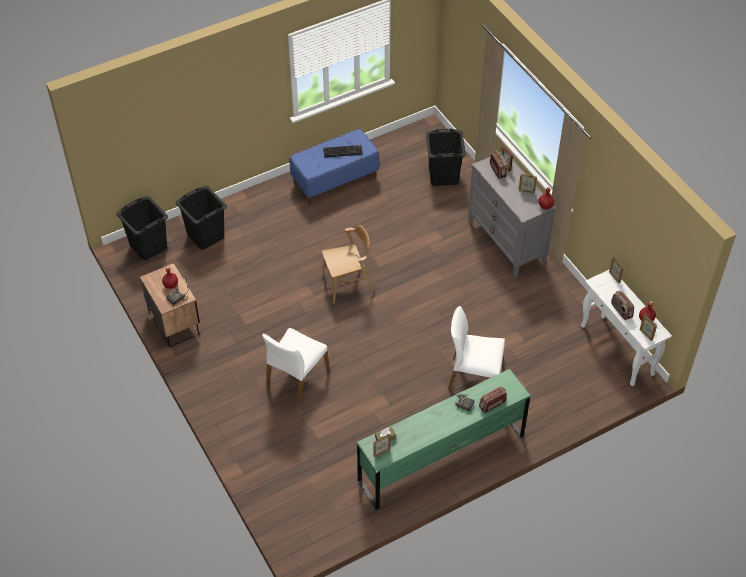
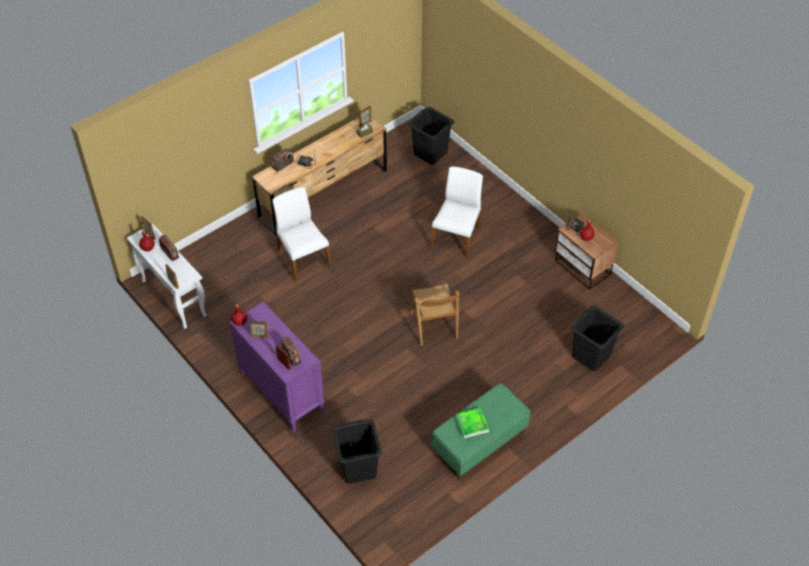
camera: 170 degrees right, 0 degrees up
(148, 246) = (642, 336): black laundry basket -> black laundry basket (430, 153)
(335, 180) = (479, 443): blue bench -> green bench
(343, 151) = (472, 424): keyboard -> tray
(348, 284) = (434, 326): brown chair -> brown chair turned 75 degrees counterclockwise
(441, 458) = (323, 194): green dresser -> brown dresser
(474, 376) = (303, 258): white chair -> white chair turned 120 degrees counterclockwise
(506, 243) = (281, 392): grey dresser -> purple dresser

